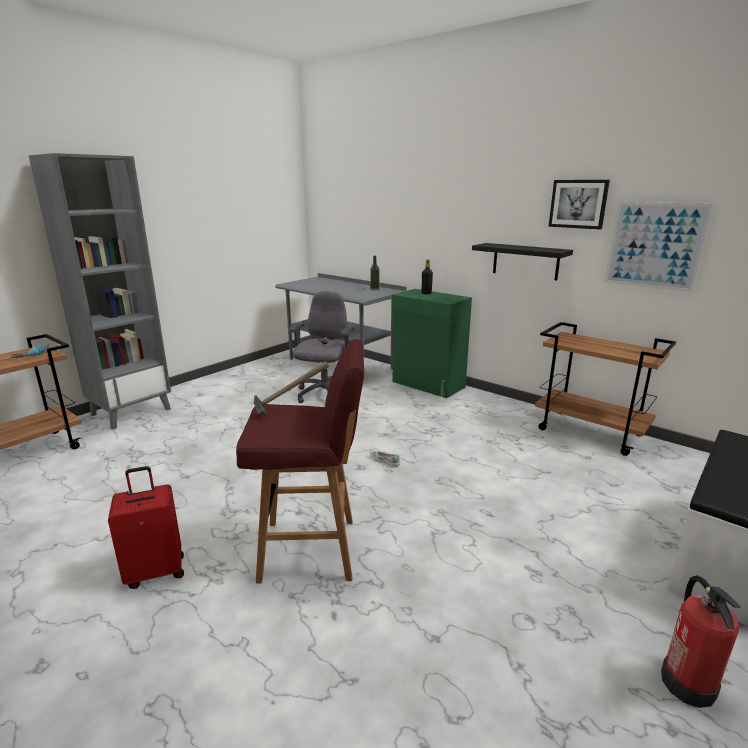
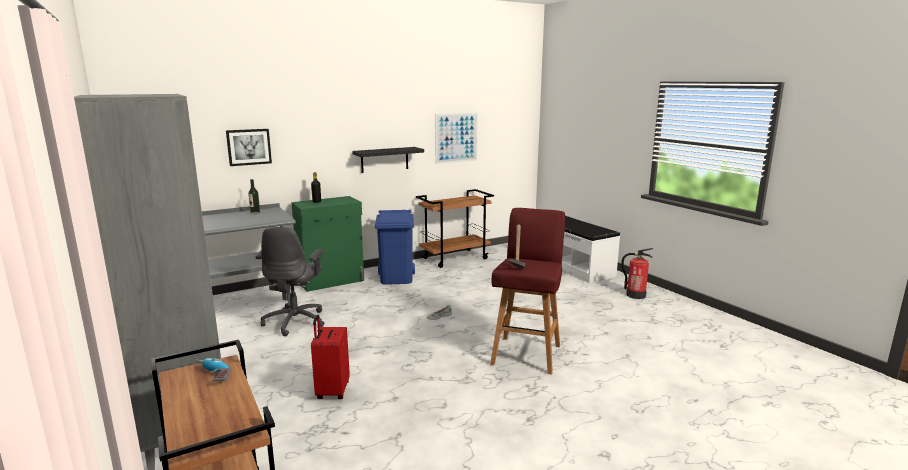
camera: 70 degrees left, 5 degrees down
(156, 571) = (525, 411): red suitcase -> red suitcase (332, 391)
(324, 395) = (296, 321): grey office chair -> grey office chair turned 120 degrees counterclockwise
(472, 412) = (396, 278): none -> blue trash can
(578, 204) = (413, 117): picture -> picture (249, 147)

